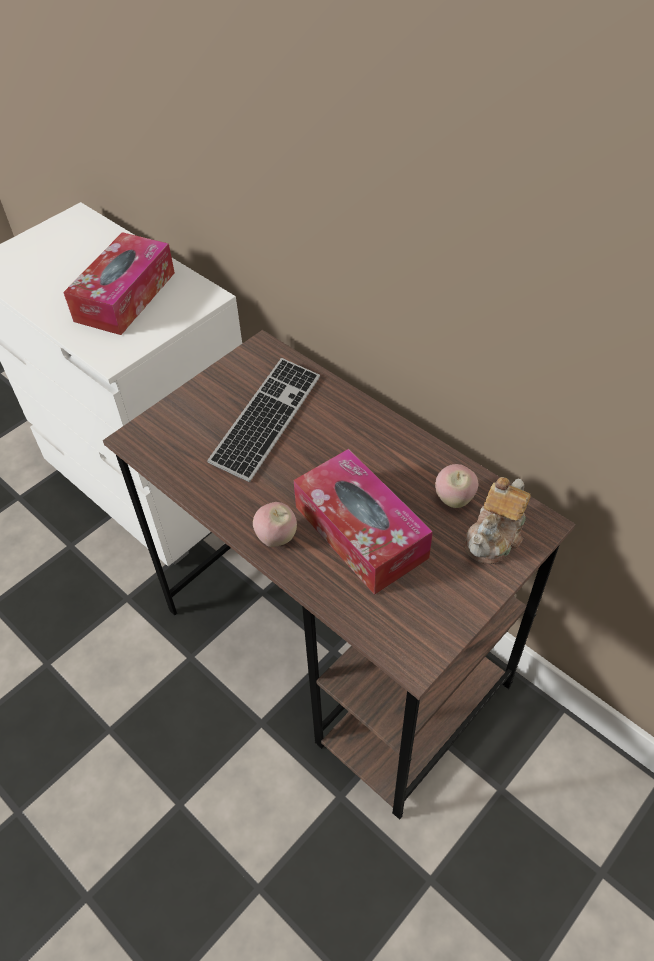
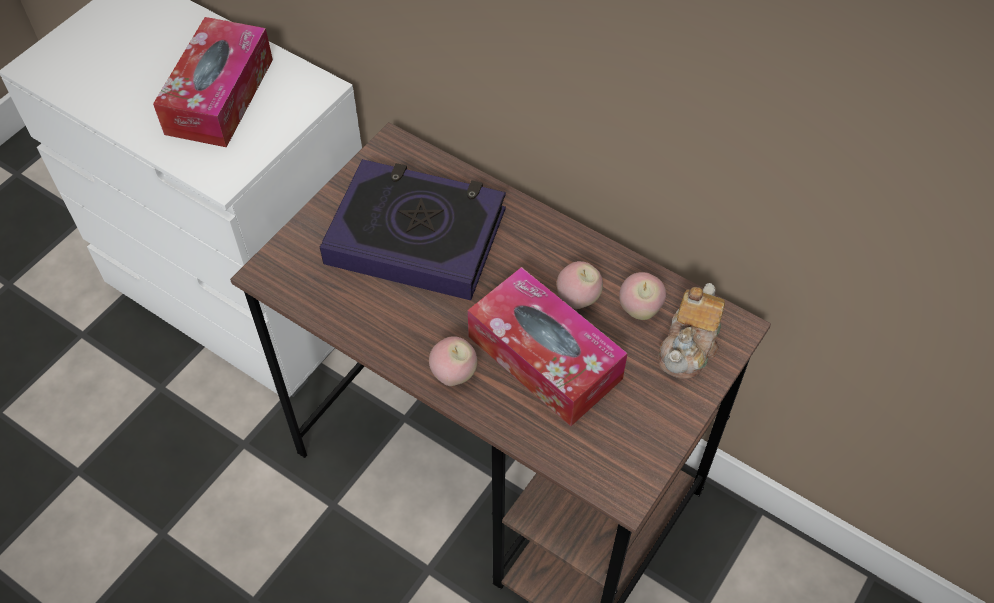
camera: 10 degrees left, 5 degrees up
(266, 420) = (416, 236): keyboard -> book
(399, 485) = (577, 299): none -> apple

